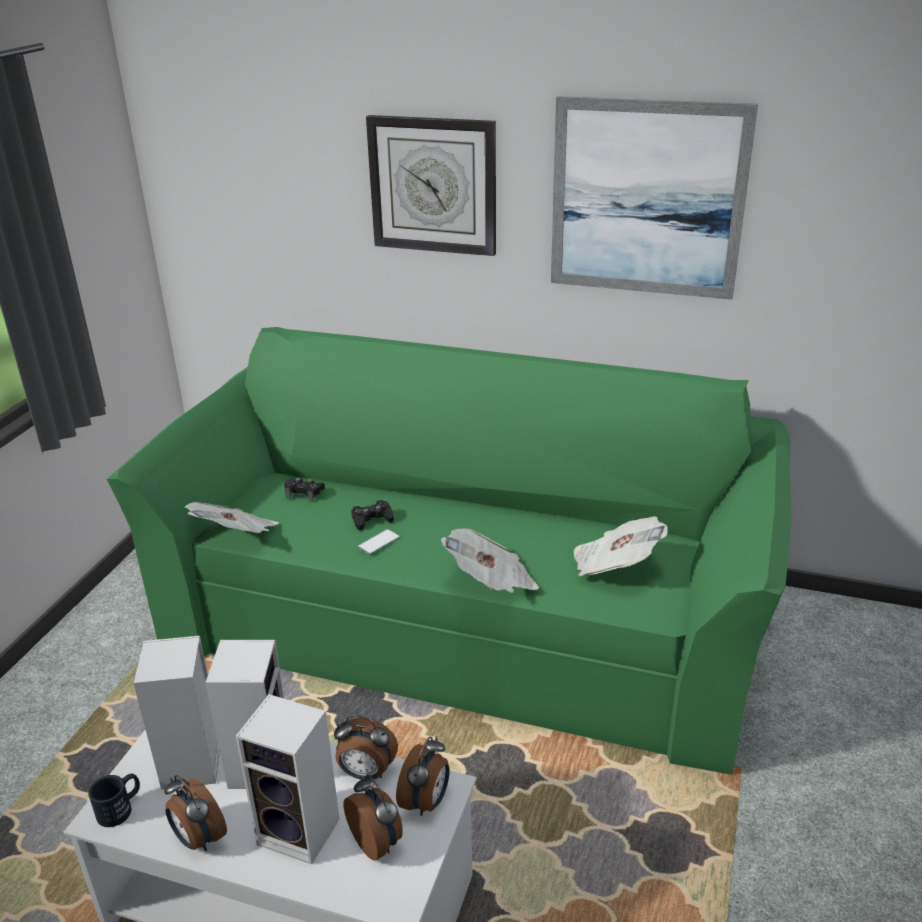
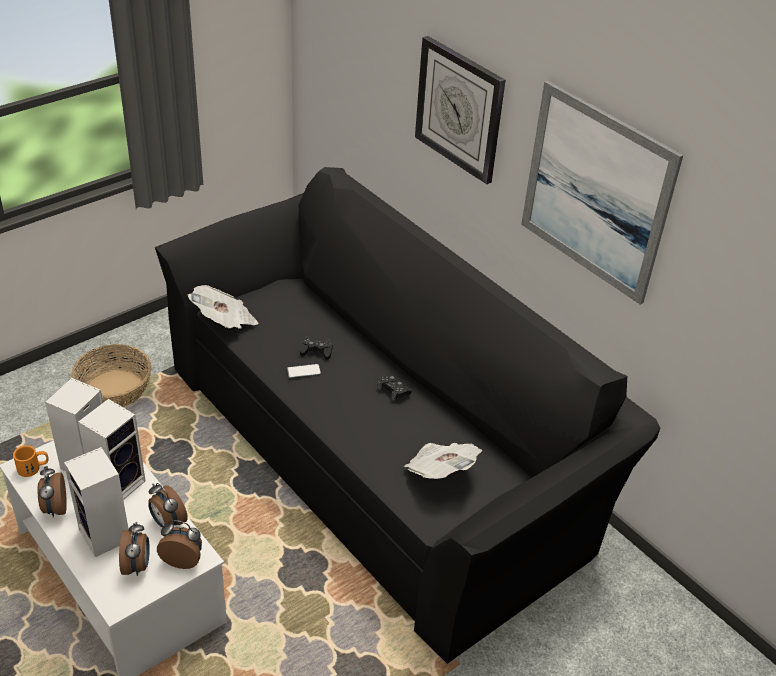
camera: 30 degrees right, 10 degrees up
(97, 702) = (114, 389): none -> basket
(120, 808) = (33, 468): black mug -> orange mug
(304, 492) = (295, 307): black game controller -> black game controller (393, 390)
(426, 802) = (183, 559): alarm clock -> alarm clock turned 135 degrees counterclockwise
(466, 613) = (383, 448): green sofa -> black sofa
(491, 582) = (345, 439): newspaper -> none

